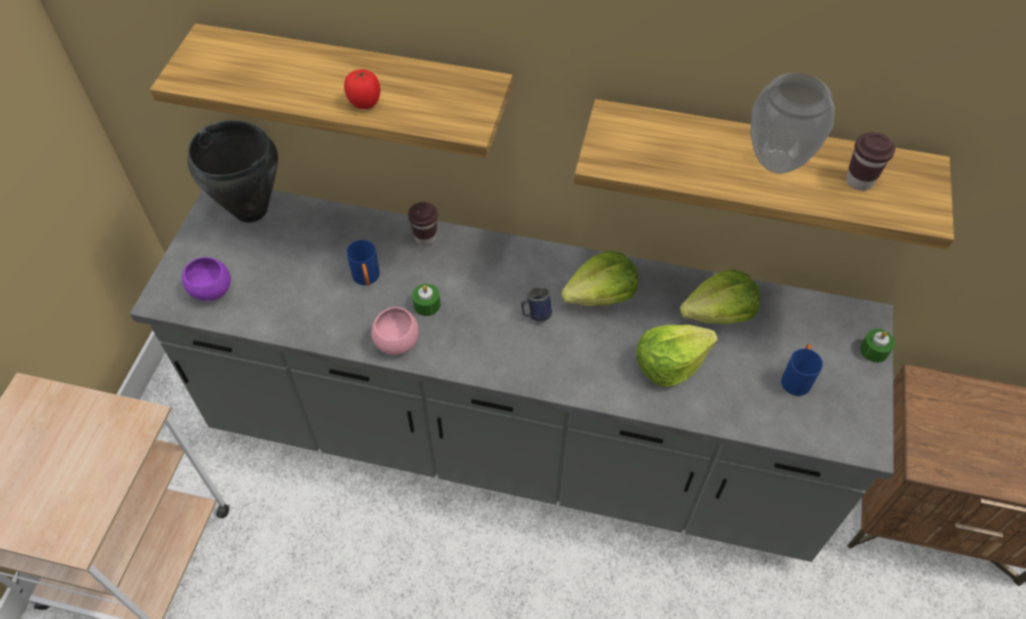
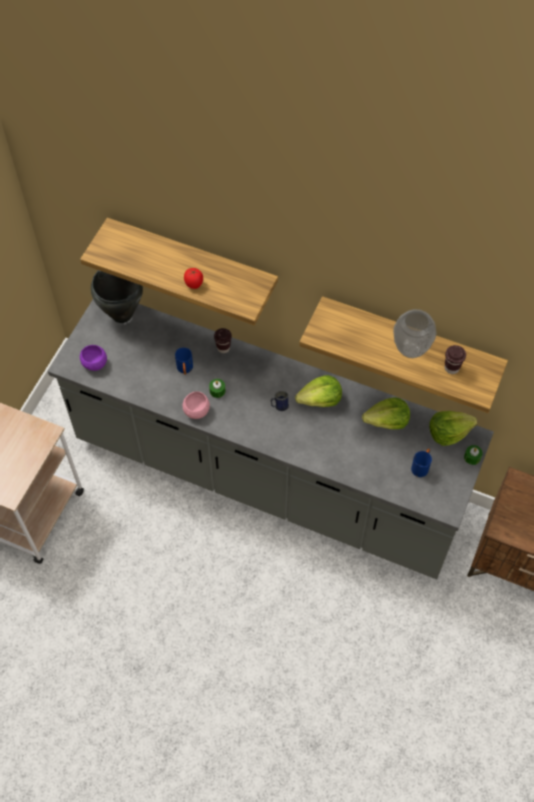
camera: 10 degrees right, 5 degrees up
(669, 363) = (350, 447): lettuce -> lettuce (448, 432)

